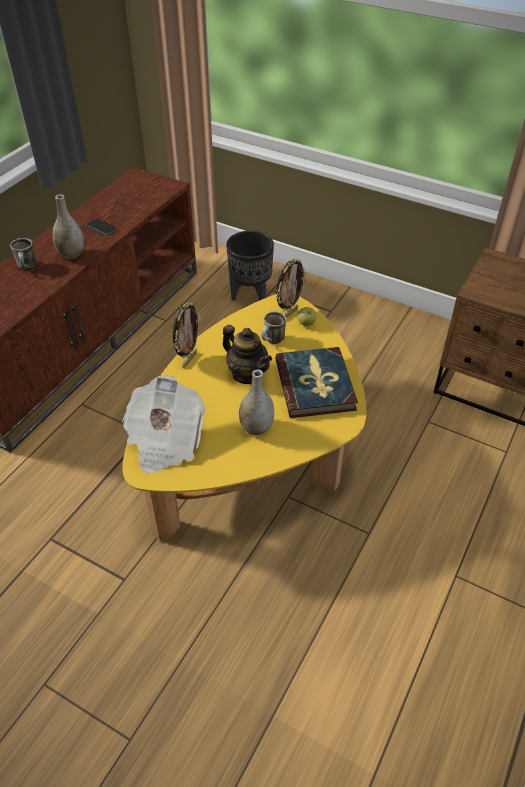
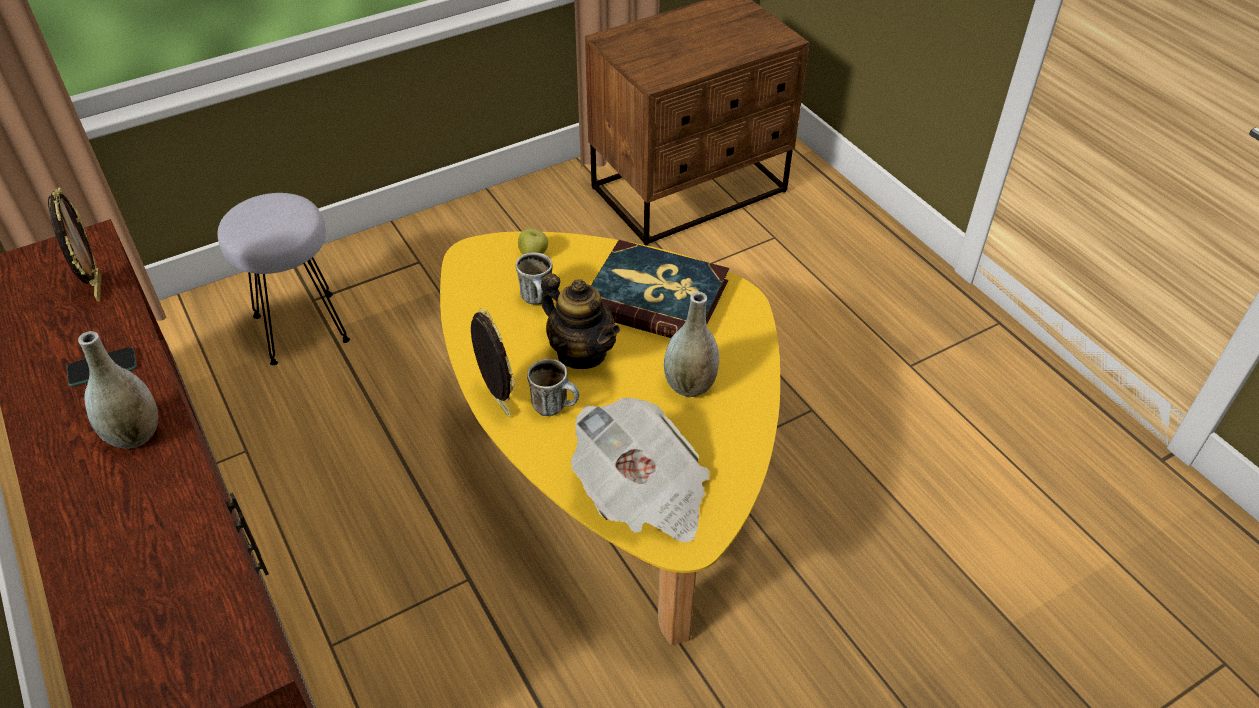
camera: 60 degrees left, 0 degrees up
(28, 267) = (102, 511): mug -> mug (556, 406)
(247, 374) = (581, 352): teapot -> teapot turned 60 degrees clockwise
(251, 296) = (301, 327): black planter -> grey stool
(289, 313) = (498, 261): picture frame -> picture frame (97, 288)

